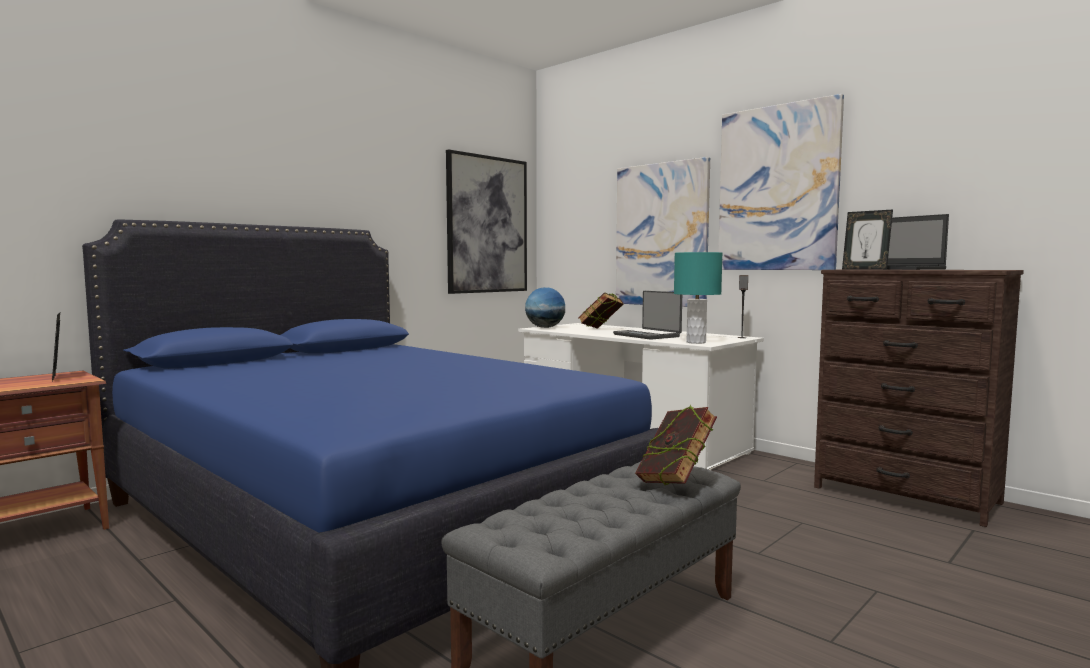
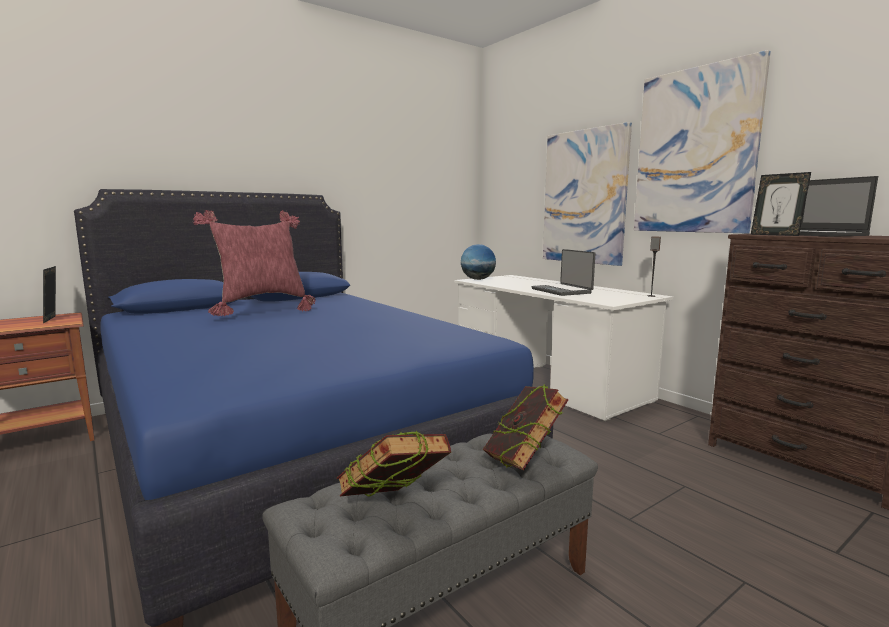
camera: 10 degrees right, 5 degrees up
(323, 364) = (260, 313): none -> red pillow
(487, 225) = (434, 188): picture -> none
(600, 330) = (524, 283): book -> book (393, 509)
(696, 342) = (602, 300): turquoise table lamp -> none

